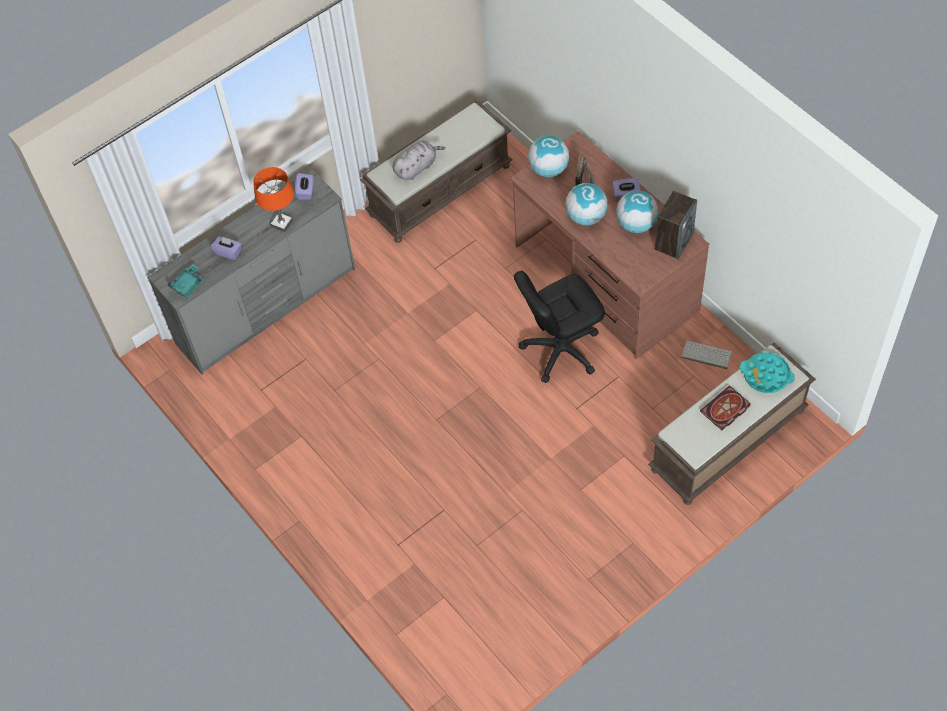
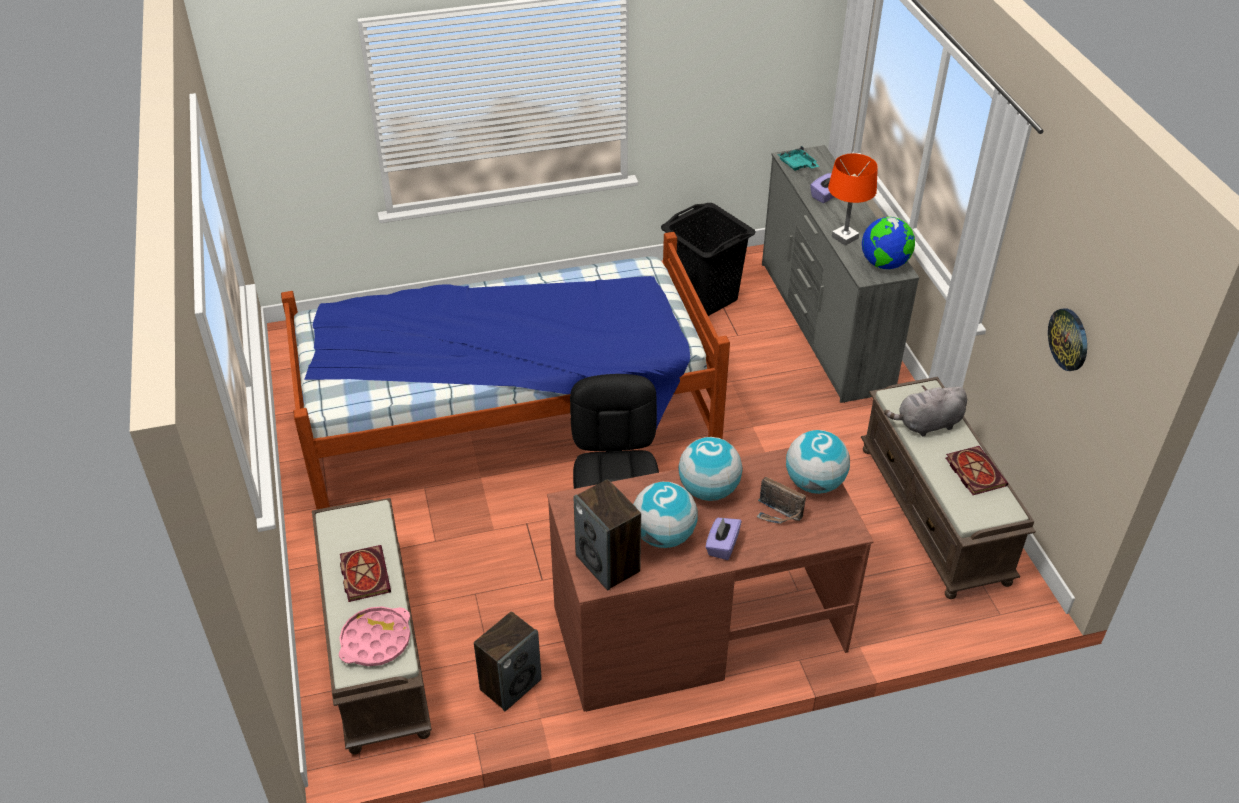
camera: 110 degrees right, 15 degrees down
(265, 399) = (704, 297): none -> black laundry basket
(306, 192) = (884, 264): purple tissue box -> globe
(416, 34) = (1069, 339): none -> wall clock
(416, 167) = (926, 424): grey plush toy -> grey plush toy turned 90 degrees clockwise
(448, 134) = (973, 471): none -> book
(488, 465) = (510, 426): none -> bed
(705, 355) = (510, 684): keyboard -> speaker
(766, 375) = (376, 640): turquoise tray -> pink tray

